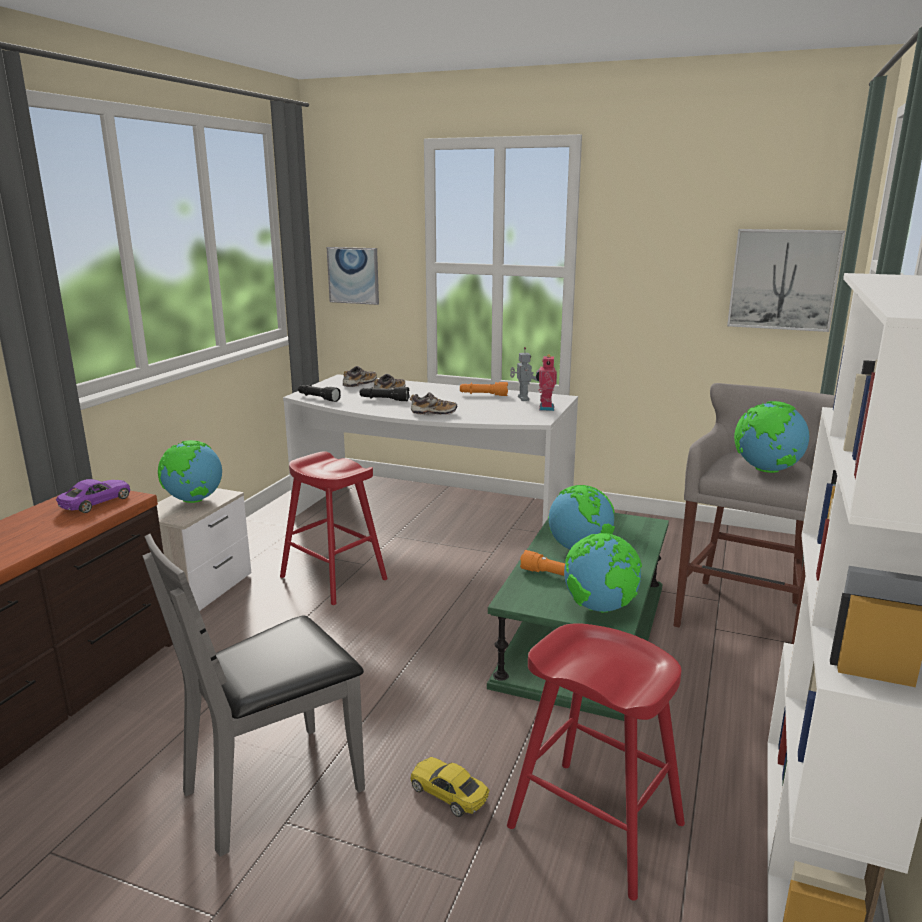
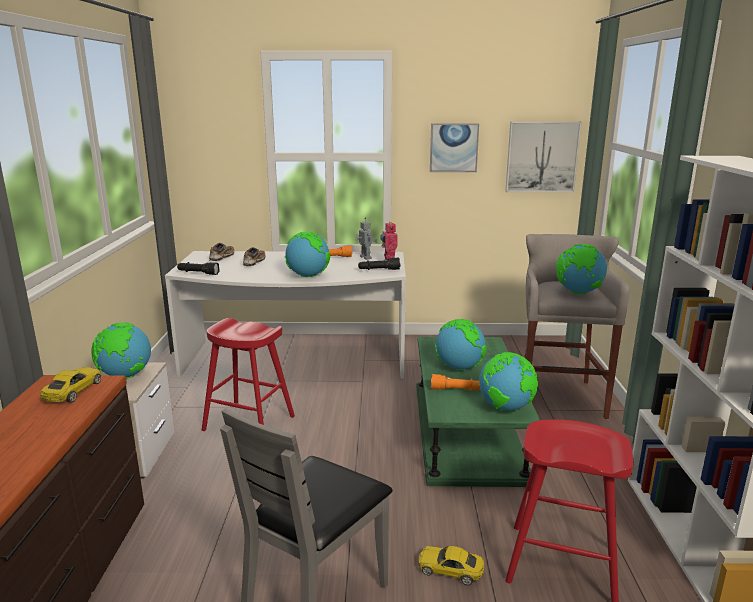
camera: 20 degrees left, 0 degrees up
(96, 502) = (73, 391): purple toy car -> yellow toy car
(353, 275) = (200, 165): picture -> picture (453, 147)
(384, 400) = (256, 269): black flashlight -> black flashlight (379, 270)
(433, 413) = (308, 276): shoe -> globe

